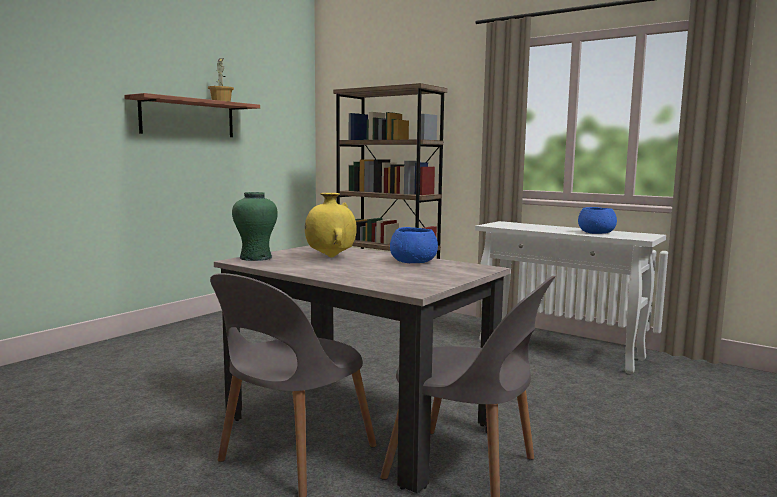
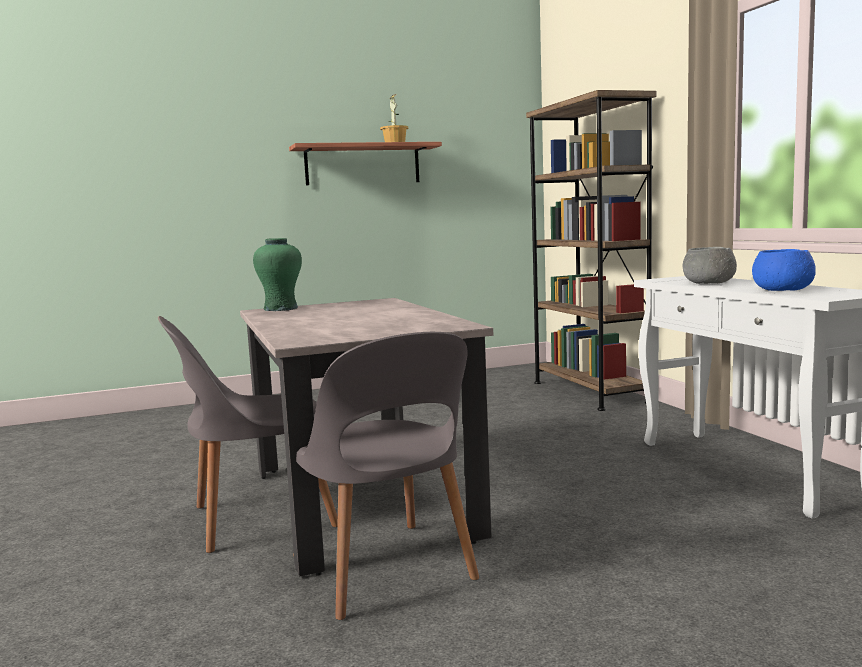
camera: 35 degrees right, 0 degrees up
(330, 257) = (347, 310): yellow vase -> none
(413, 262) = (409, 317): blue bowl -> none
(533, 228) = (709, 283): none -> grey bowl

